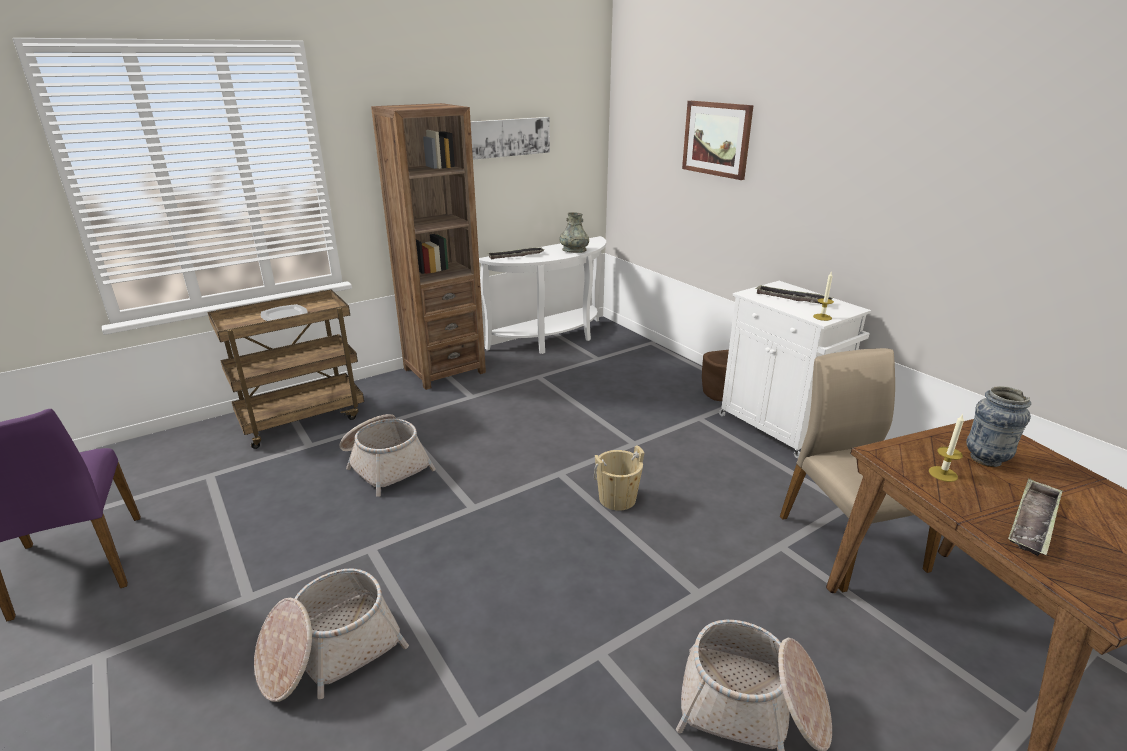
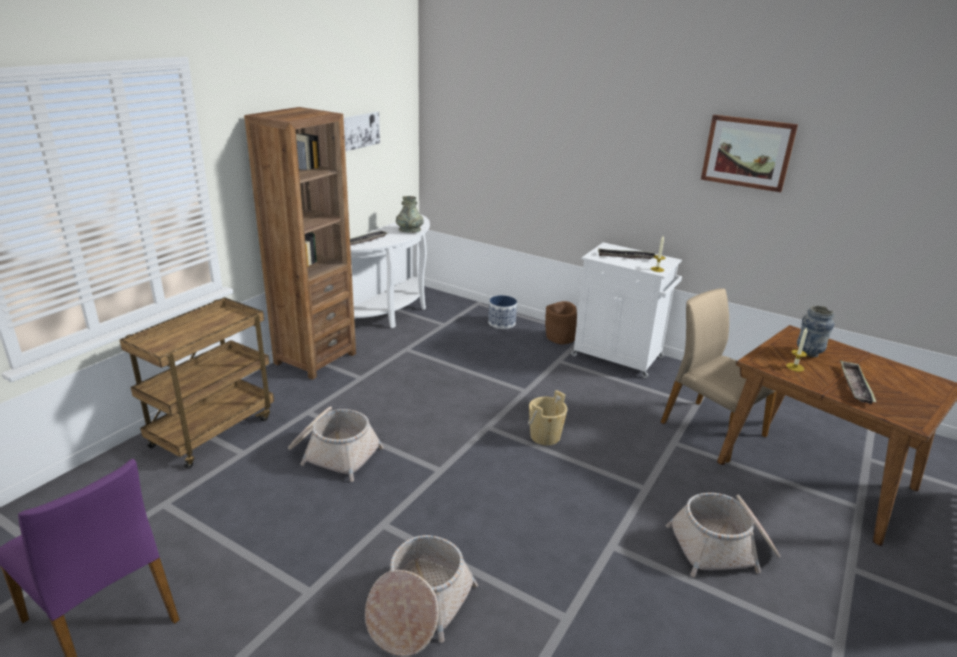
camera: 25 degrees left, 0 degrees up
(284, 315) = (198, 330): plate -> none
(662, 367) = (502, 323): none -> planter
(717, 139) = (537, 130): picture -> picture (747, 152)

